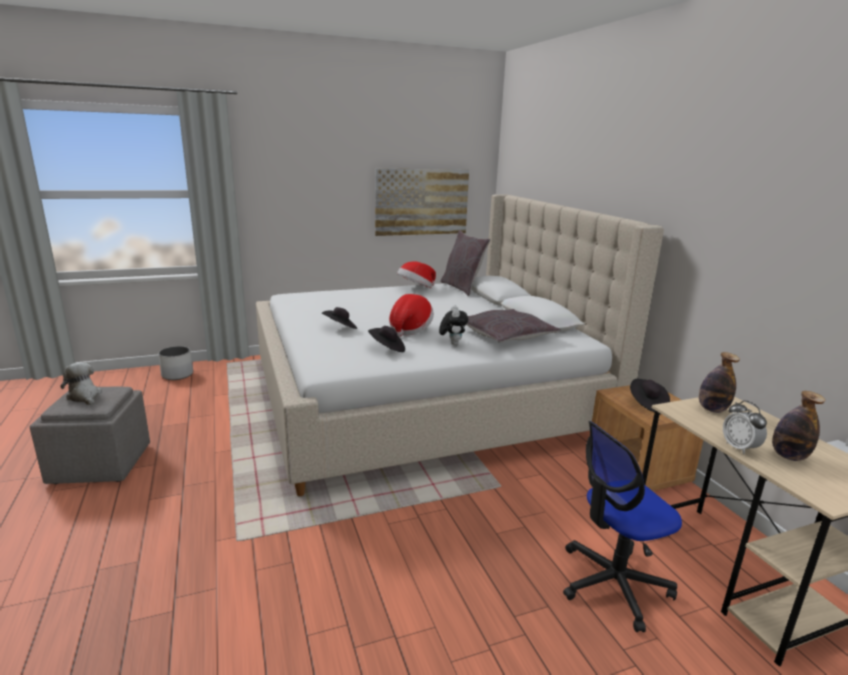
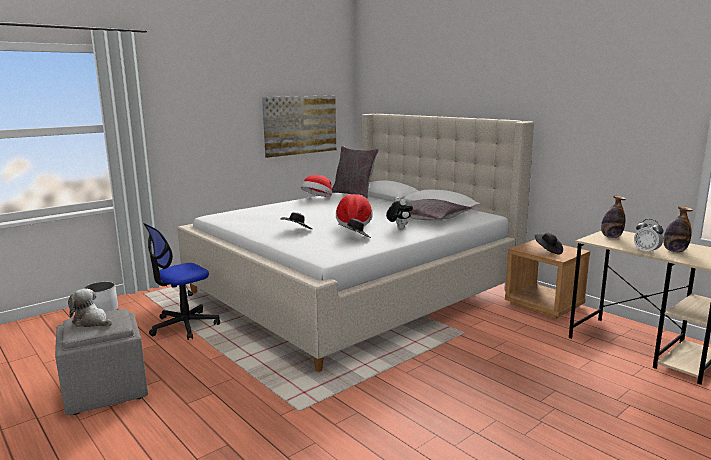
camera: 20 degrees left, 5 degrees down
(613, 584) = (583, 369): office chair -> office chair (184, 326)

